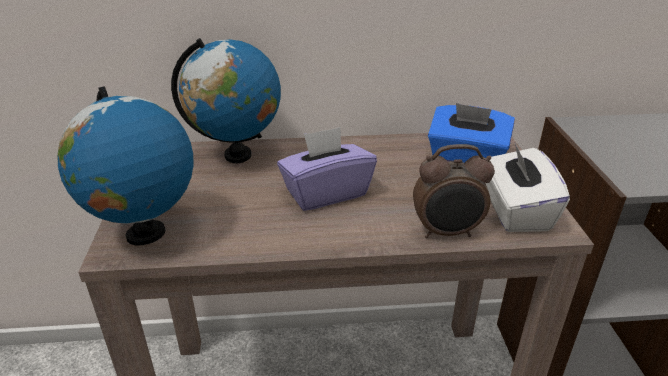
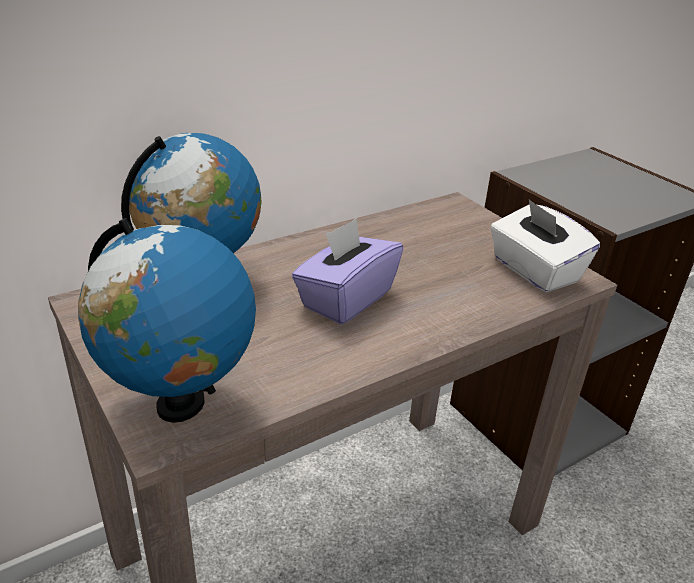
camera: 30 degrees left, 0 degrees up
(447, 233) = (497, 308): alarm clock -> none
(466, 158) = (447, 228): blue tissue box -> none

